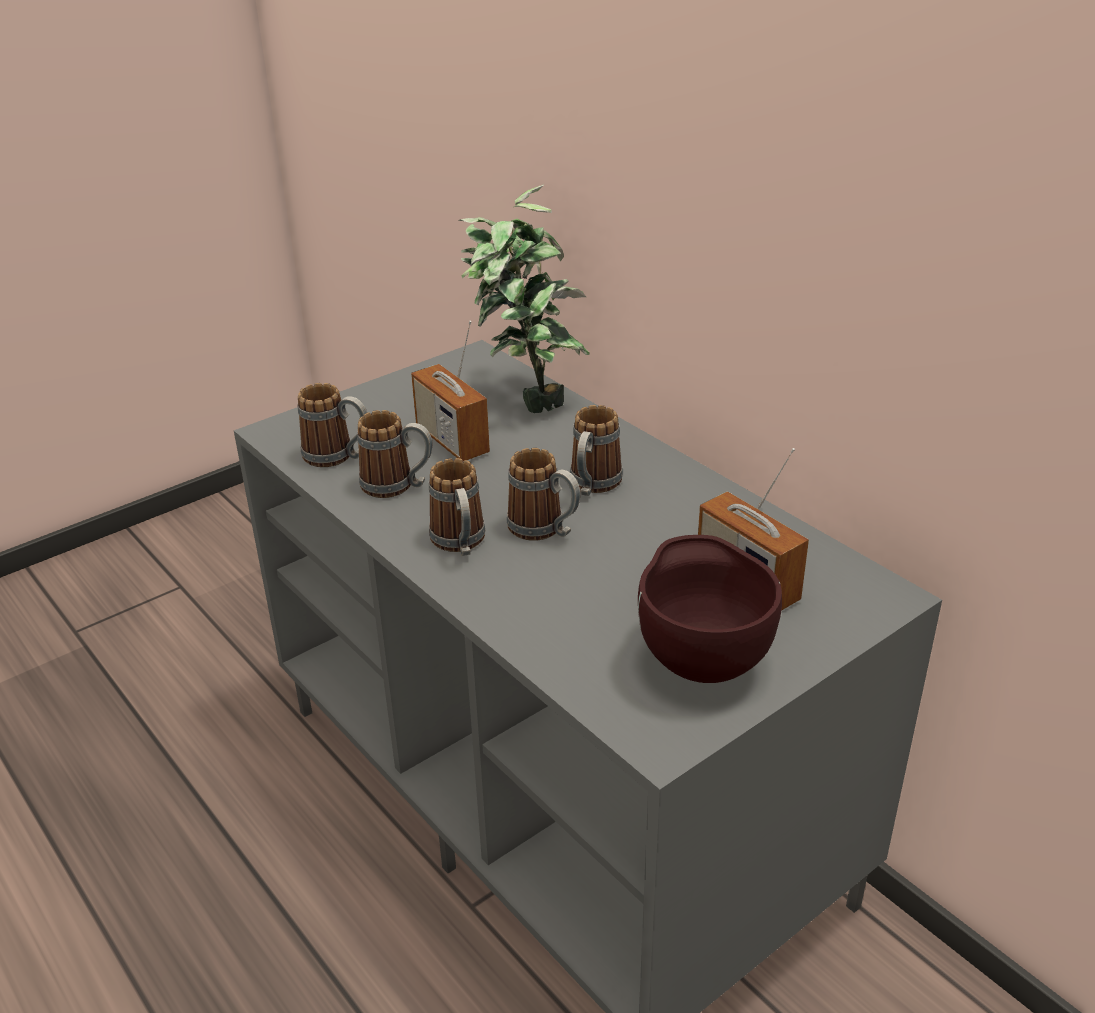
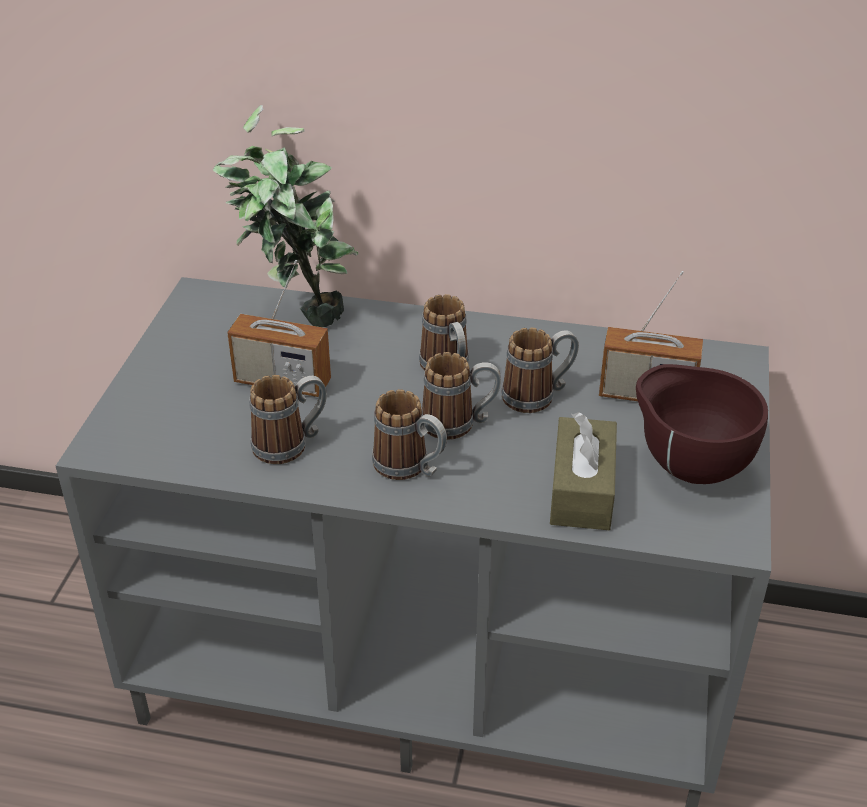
camera: 40 degrees left, 5 degrees up
(338, 457) = (199, 443): mug -> mug (538, 396)
(576, 630) = (582, 490): none -> brown tissue box

